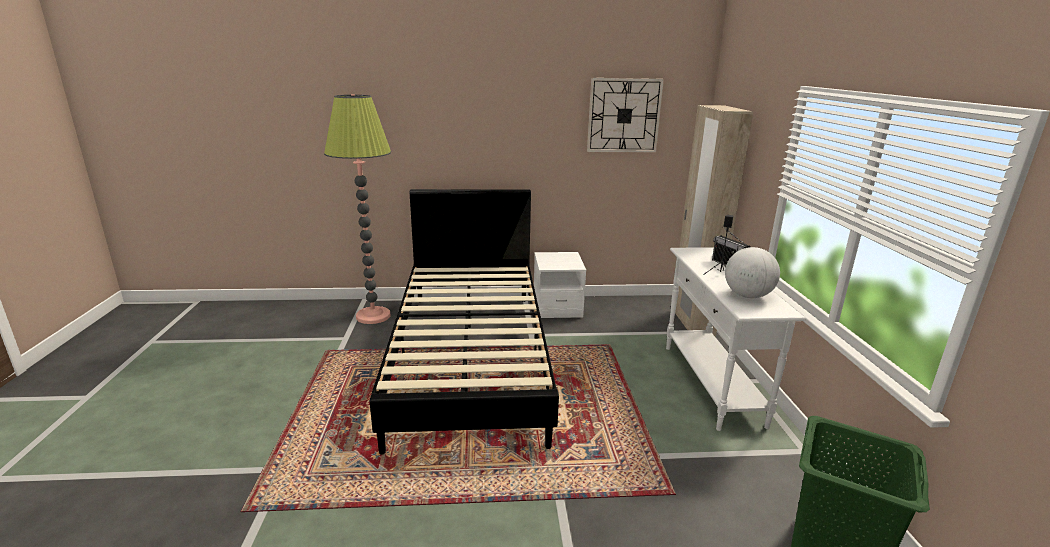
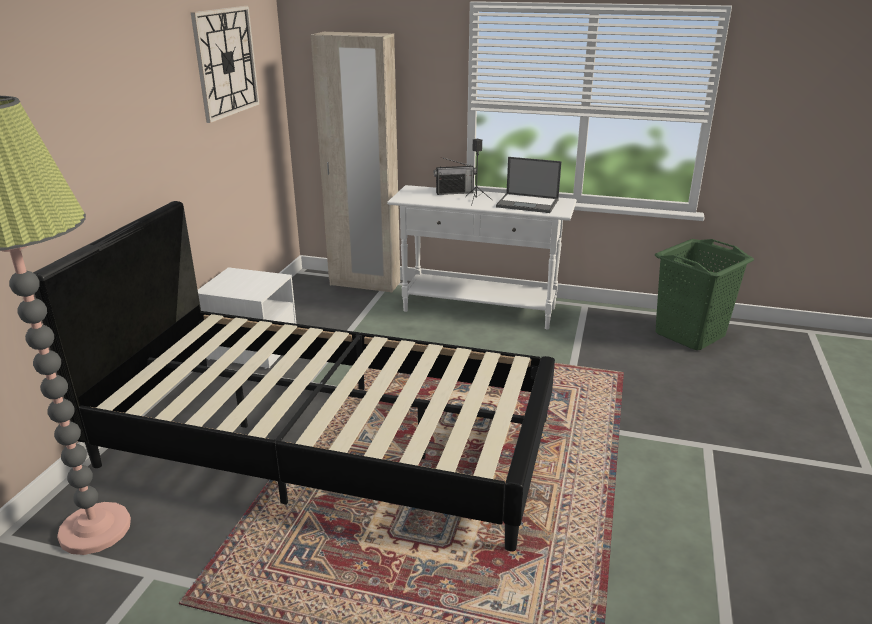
camera: 70 degrees left, 5 degrees up
(747, 296) = (528, 203): globe -> laptop

